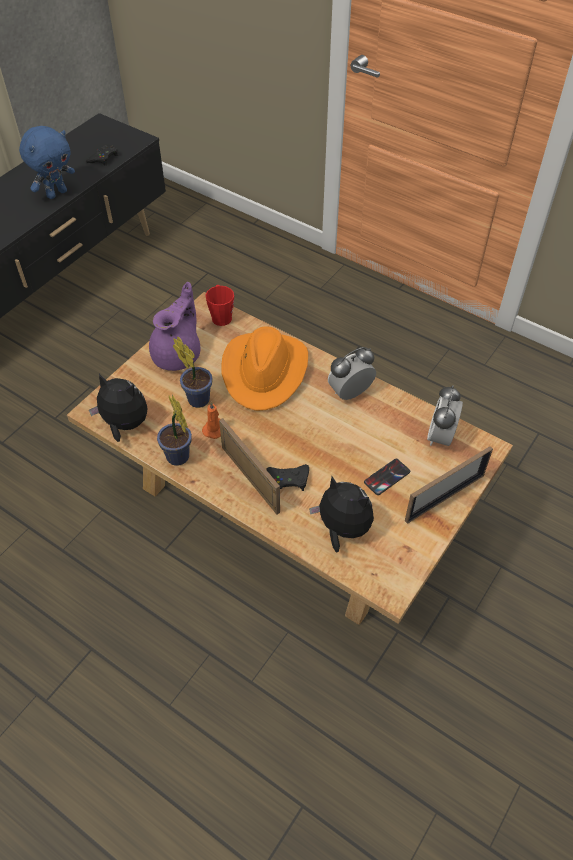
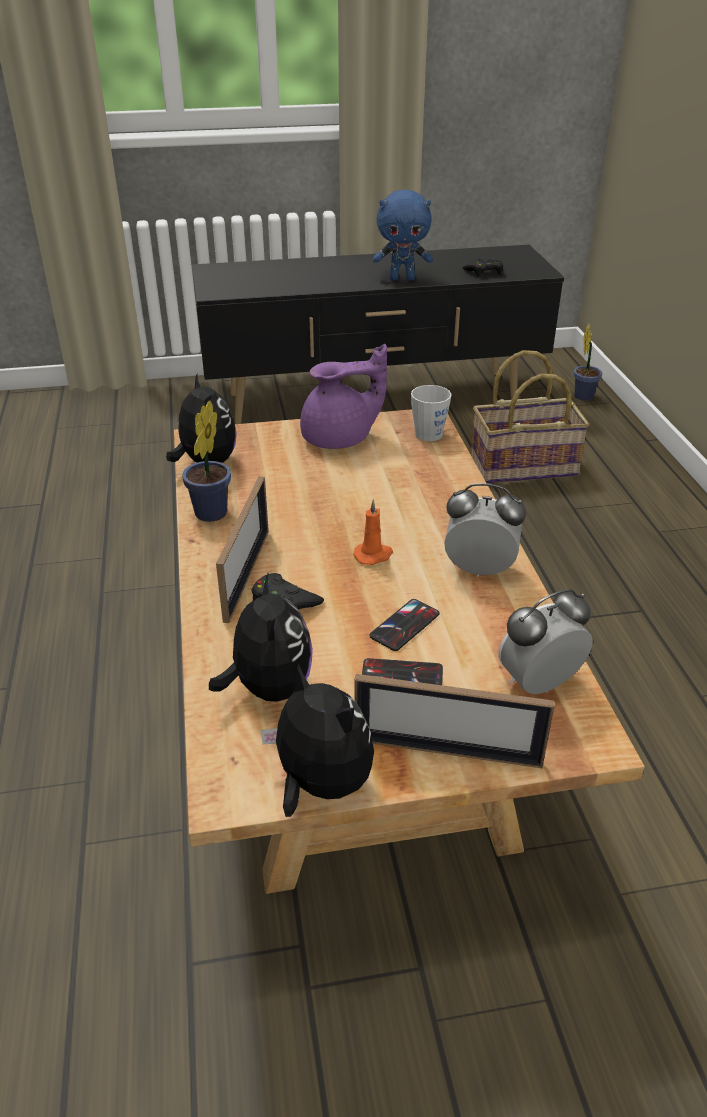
camera: 45 degrees right, 15 degrees down
(197, 398) = (303, 479): potted plant -> potted plant (583, 395)
(206, 285) = (523, 465): none -> basket
(214, 429) = (280, 512): orange candle -> orange candle (373, 555)
(221, 315) = (432, 431): red mug -> grey mug
(265, 371) = (407, 497): orange hat -> none
(356, 450) = (405, 625): none -> phone
(419, 554) = (319, 785): none -> plush toy

